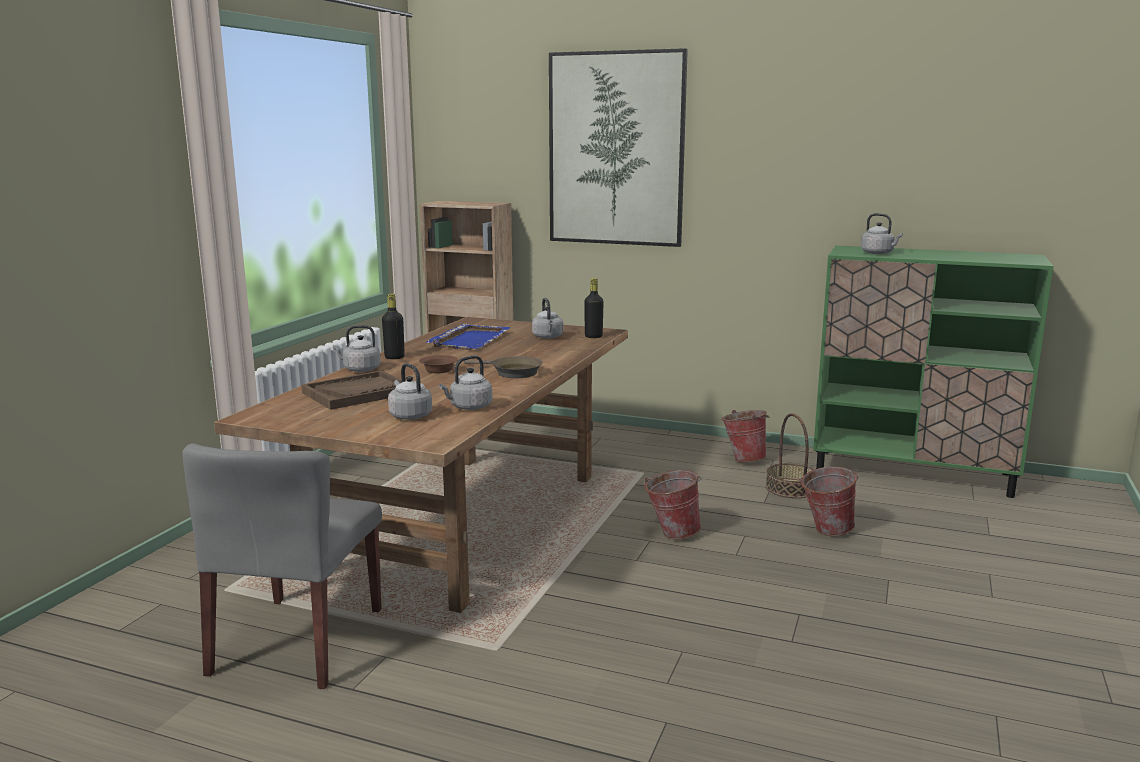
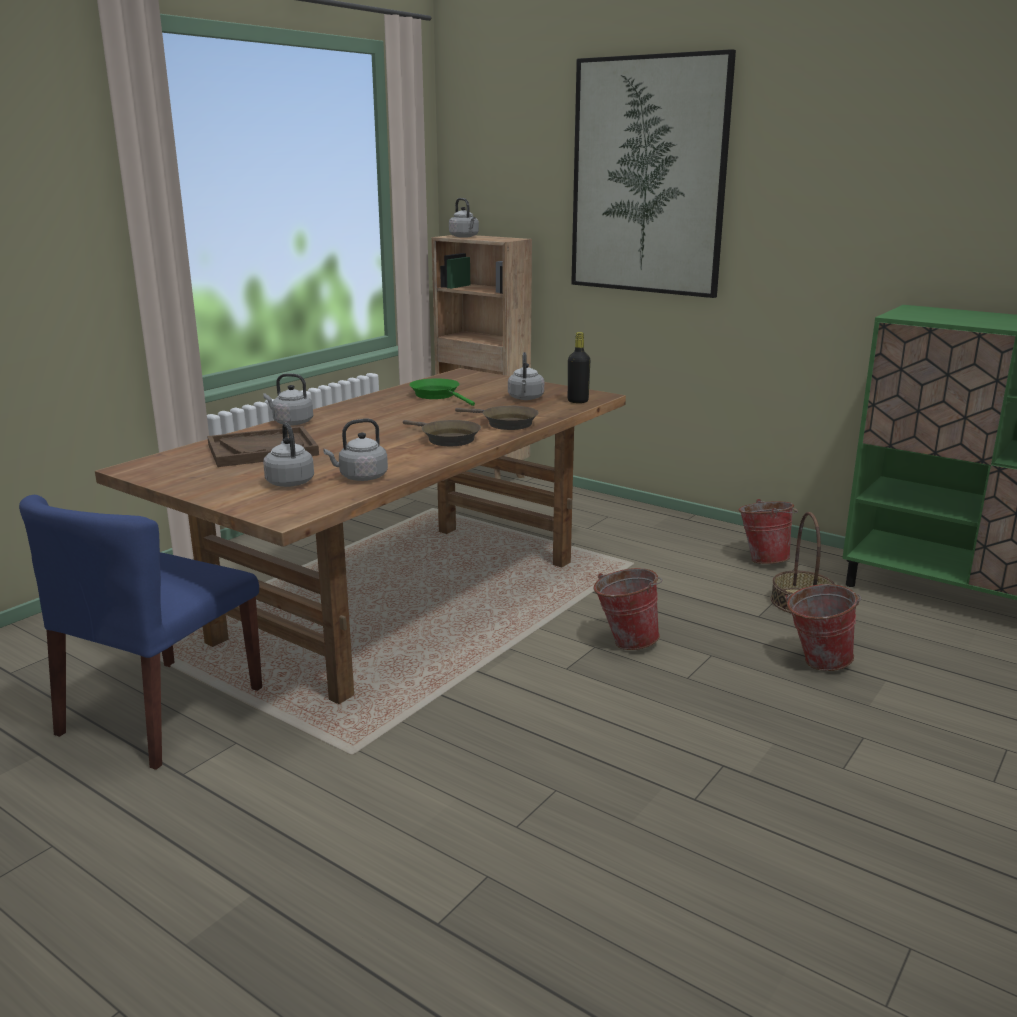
camera: 15 degrees right, 5 degrees up
(298, 642) = (161, 712): grey chair -> blue chair
(394, 357) = (339, 411): black bottle -> none
(438, 370) = (369, 430): brown bowl -> none
(470, 339) = (438, 395): blue tray -> green frying pan
(550, 357) = (505, 423): none -> brown frying pan
(878, 253) = (947, 317): grey kettle -> grey kettle (464, 237)

